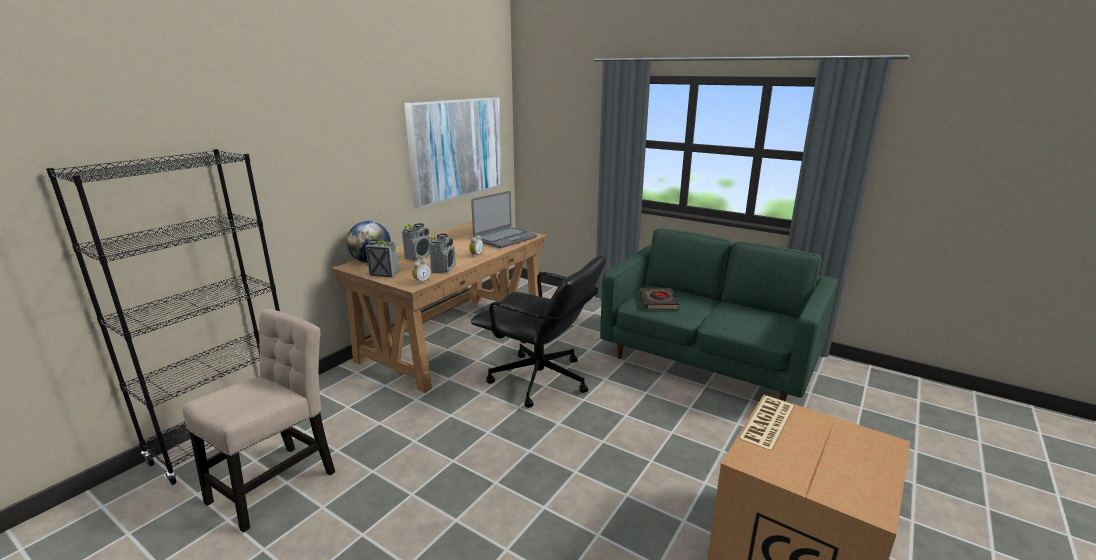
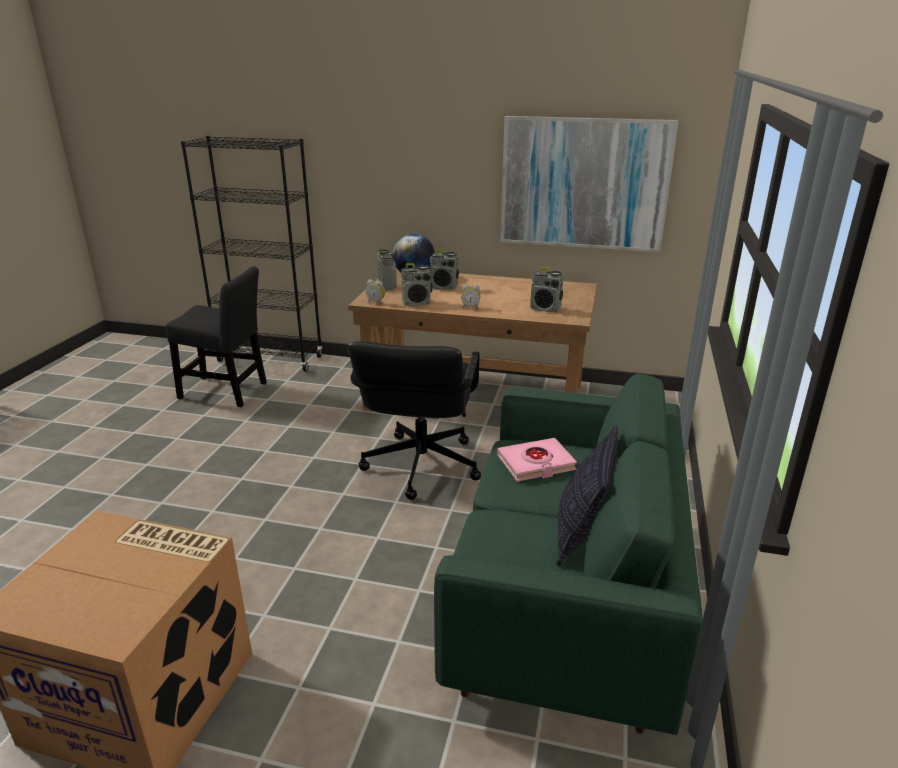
camera: 70 degrees right, 5 degrees up
(277, 482) = (227, 391): beige chair -> black chair
(505, 238) = (545, 309): laptop -> radio
(659, 302) = (536, 464): black book -> pink book
(734, 305) = (581, 535): none -> pillow

